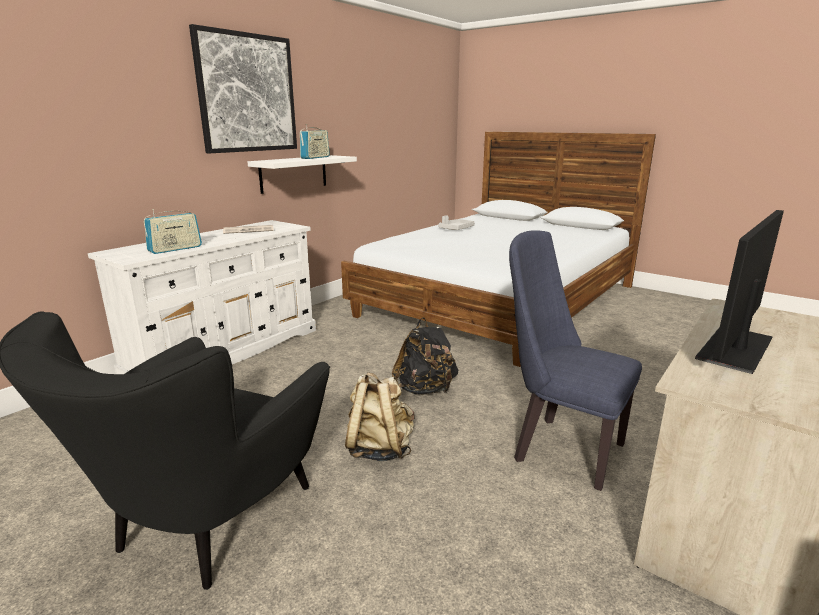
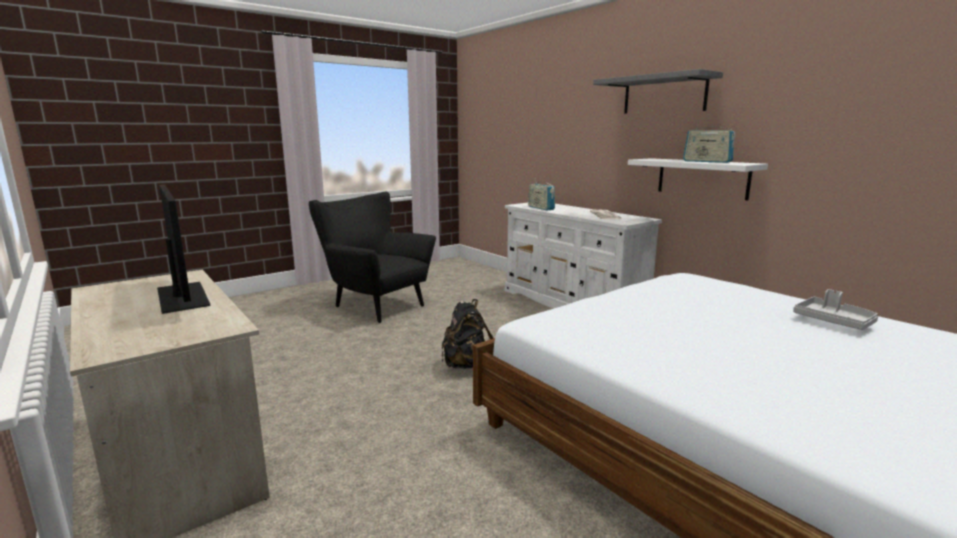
camera: 105 degrees right, 5 degrees down
(247, 93) = (664, 94): picture -> grey shelf
(379, 449) = (397, 341): beige backpack -> none
(559, 448) = (332, 403): blue chair -> none

